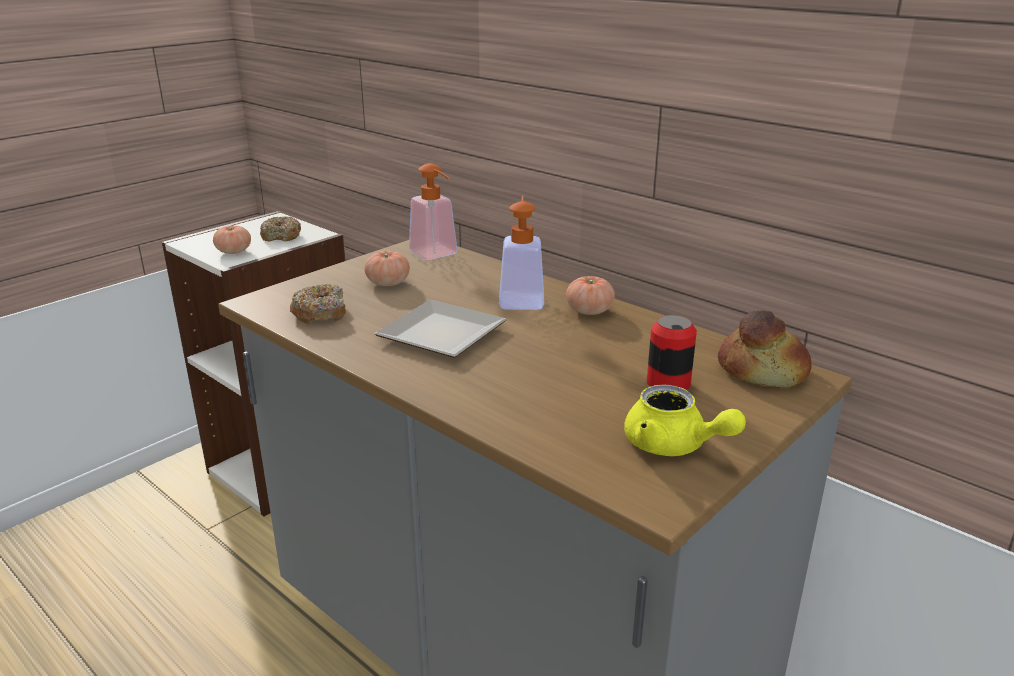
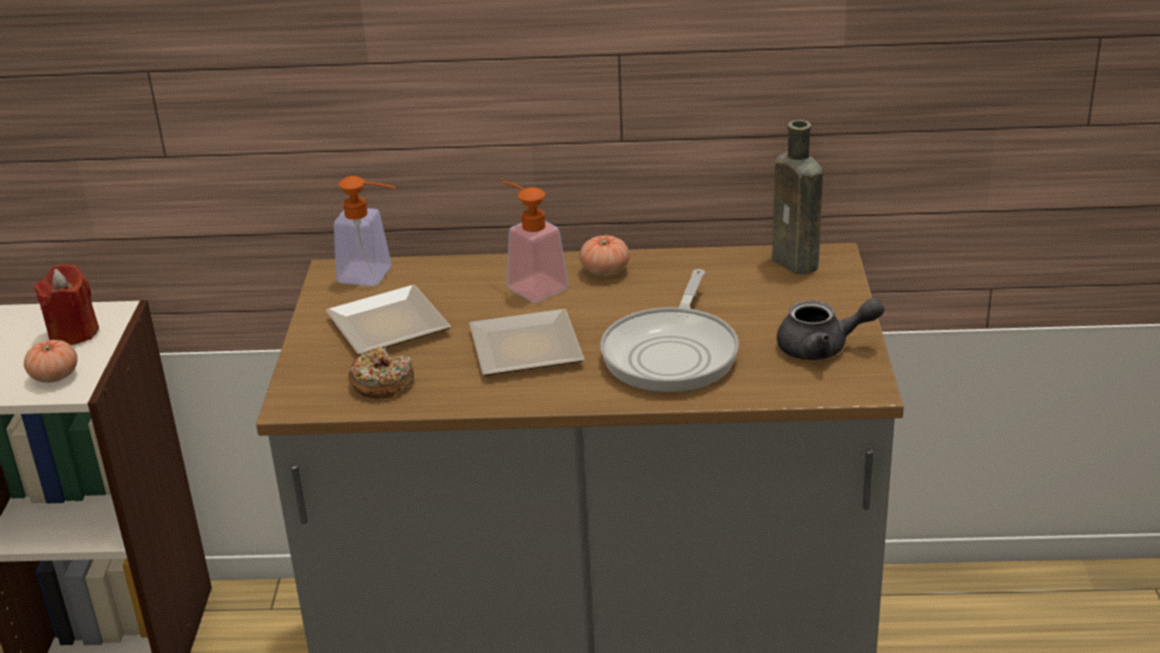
camera: 40 degrees left, 5 degrees up
(281, 236) = (74, 333): donut -> red candle
(388, 283) = (384, 325): tomato -> plate
(537, 386) = (672, 353): none -> frying pan
(668, 384) = (755, 305): can -> none
(673, 446) = (823, 348): yellow teapot -> grey teapot
(763, 370) = (797, 263): bread -> brown bottle

